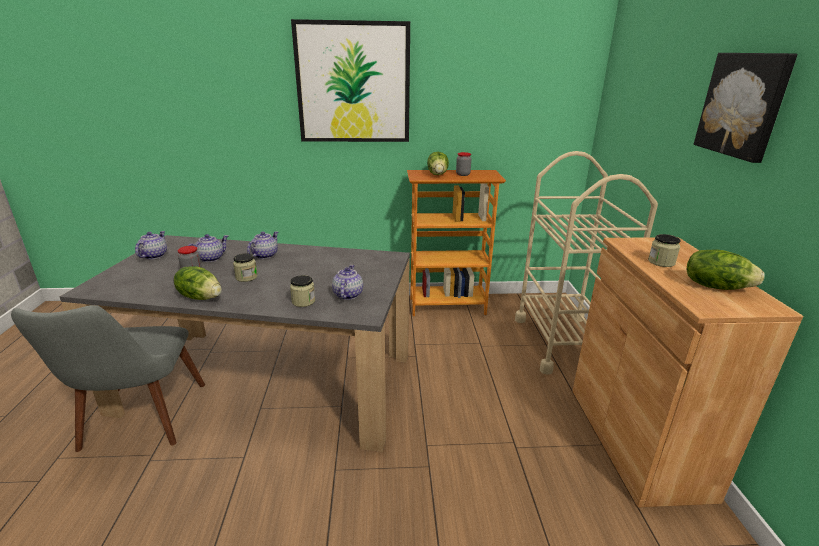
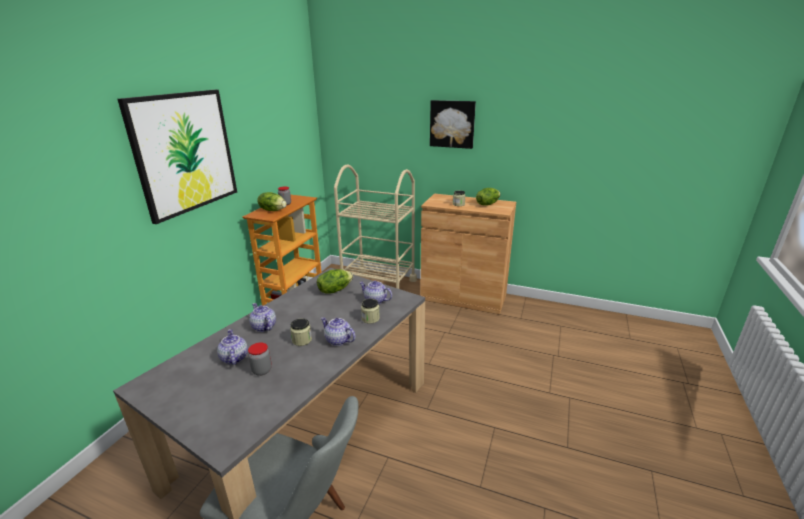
camera: 65 degrees left, 0 degrees up
(154, 255) = (177, 398): teapot -> teapot (338, 340)
(201, 297) = (319, 366): lettuce -> lettuce (335, 290)

